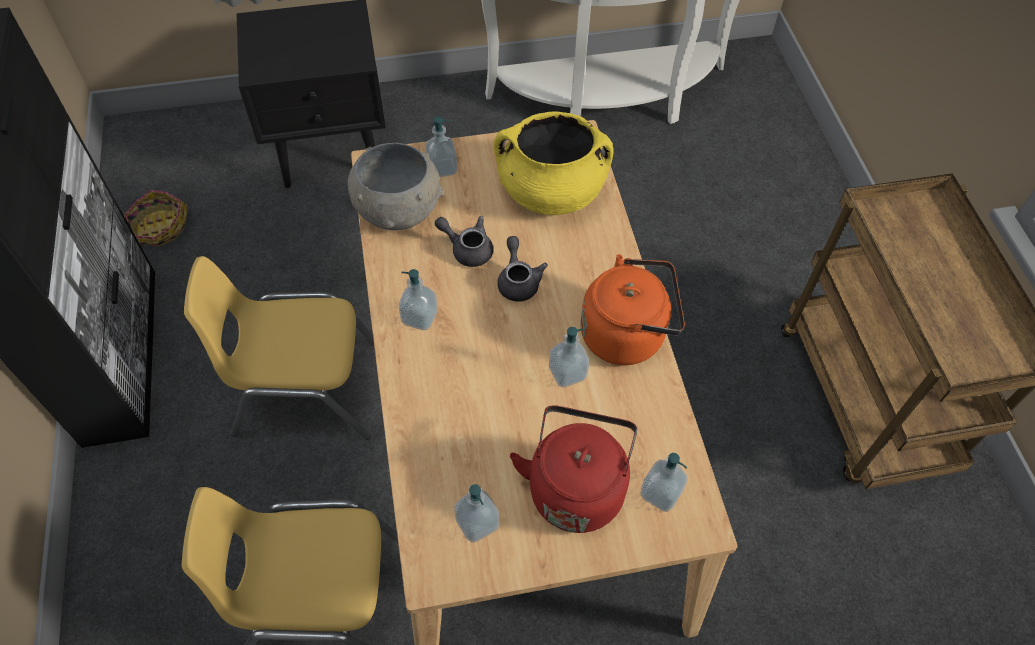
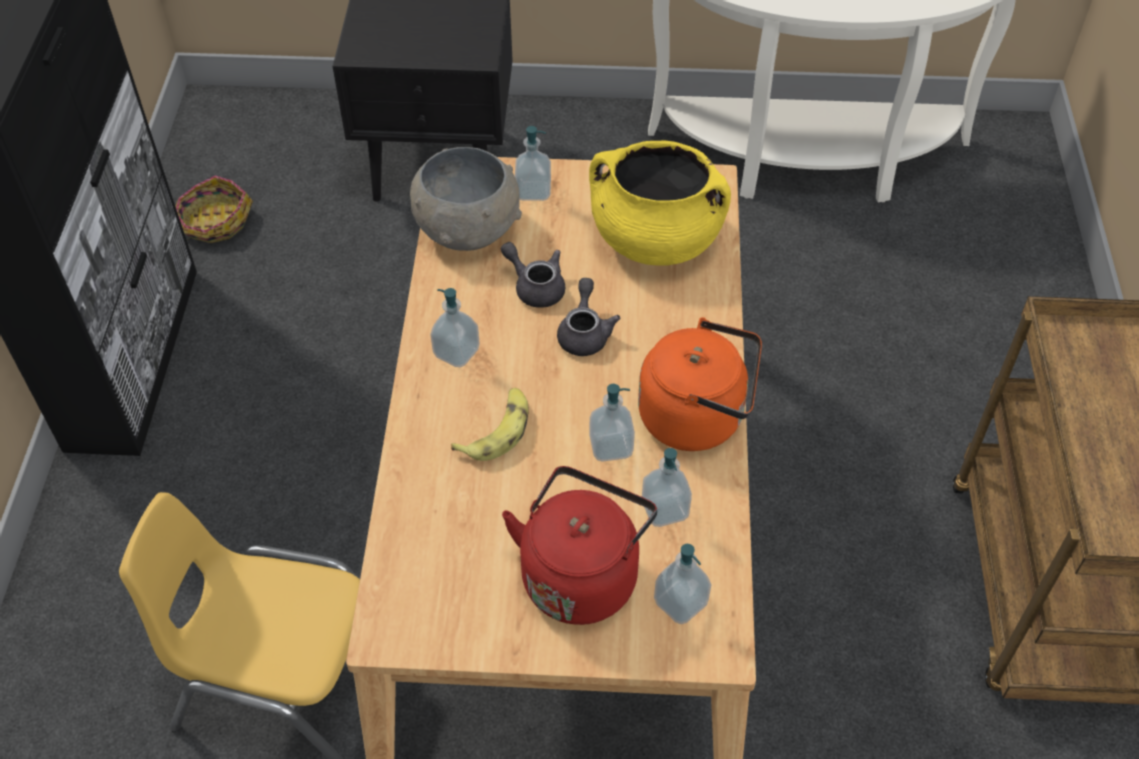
camera: 15 degrees right, 5 degrees down
(306, 389) = (334, 437): yellow chair -> none
(472, 377) = (497, 430): none -> banana
(477, 523) = (454, 589): soap dispenser -> soap dispenser (665, 509)

